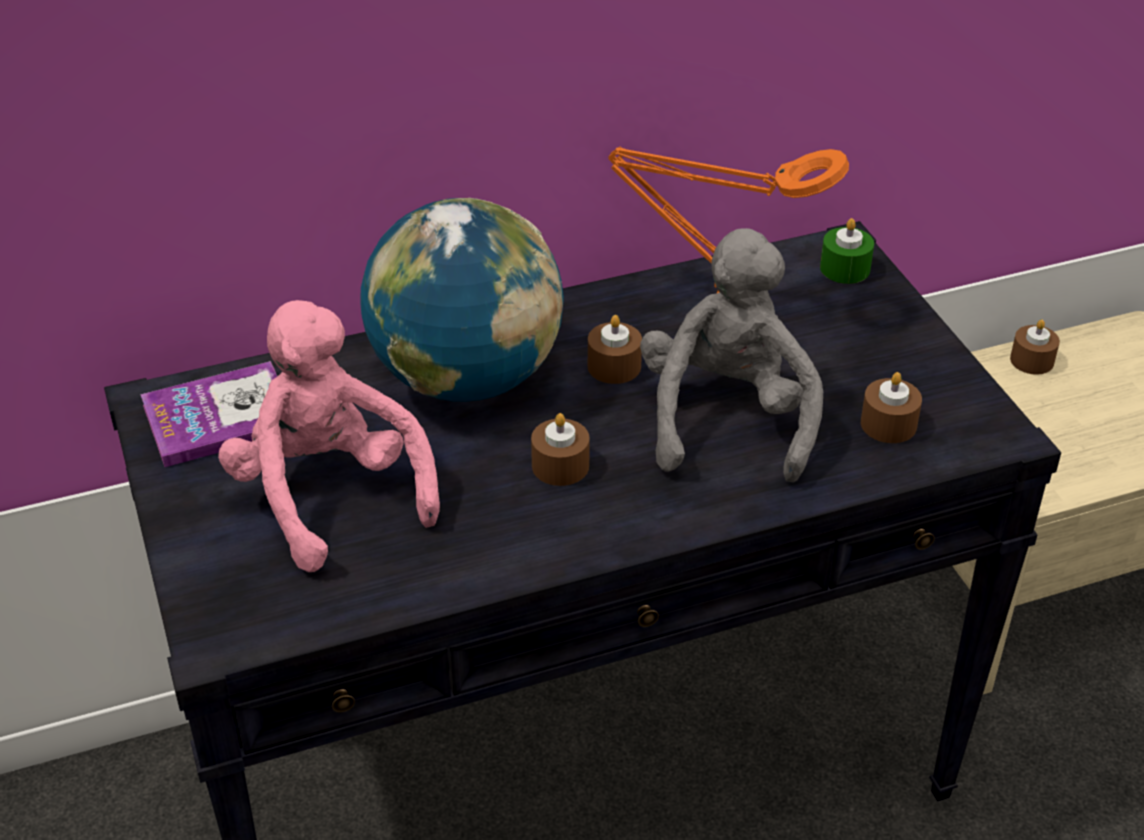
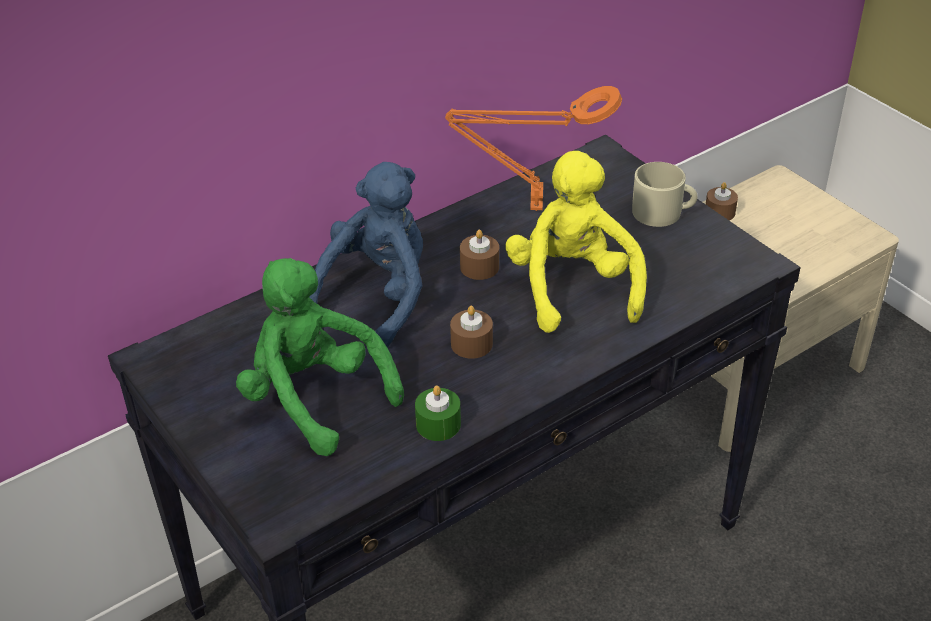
camera: 15 degrees left, 0 degrees up
(220, 417) = (208, 360): book -> none
(329, 494) = (314, 398): pink plush toy -> green plush toy
(466, 379) = (378, 296): globe -> blue plush toy
(727, 418) = (572, 287): grey plush toy -> yellow plush toy
(845, 268) = (609, 169): green candle -> green candle (438, 424)
(888, 424) = (682, 270): brown candle -> none
(895, 340) = (663, 212): none -> beige mug

